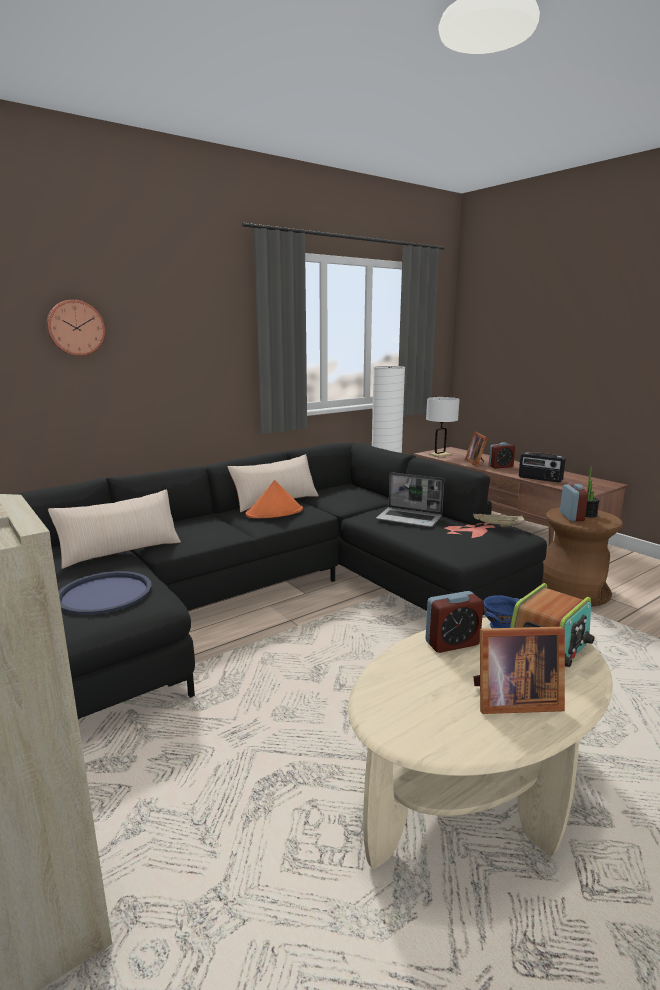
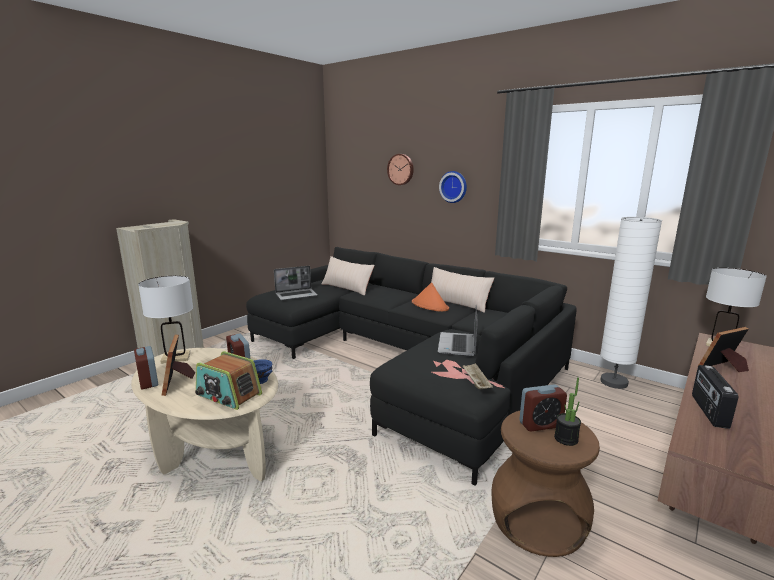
camera: 75 degrees right, 0 degrees up
(104, 594) = (297, 295): blue tray -> laptop
(181, 352) = (454, 187): none -> wall clock
(402, 715) = (176, 358): none -> white table lamp
(500, 466) = (732, 383): alarm clock -> alarm clock (148, 381)

